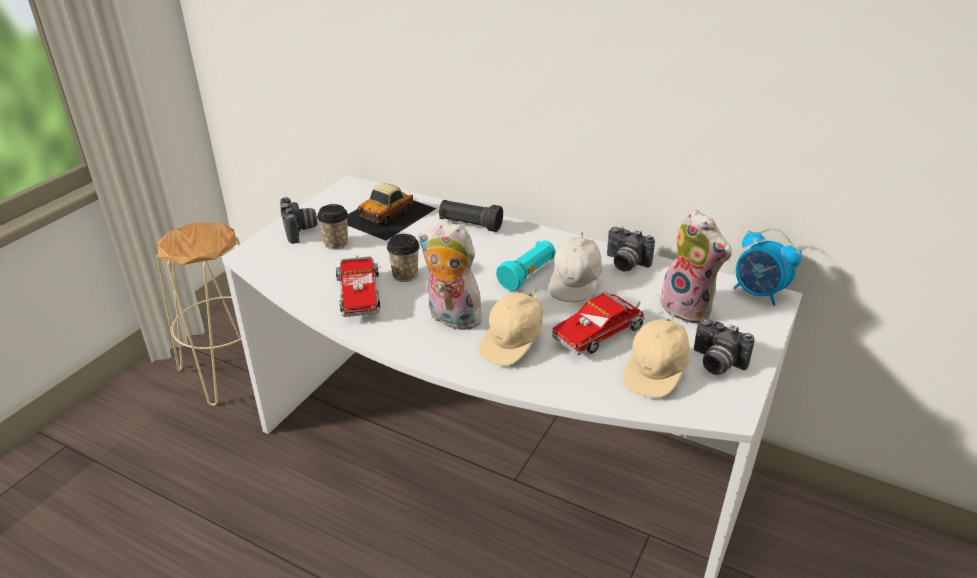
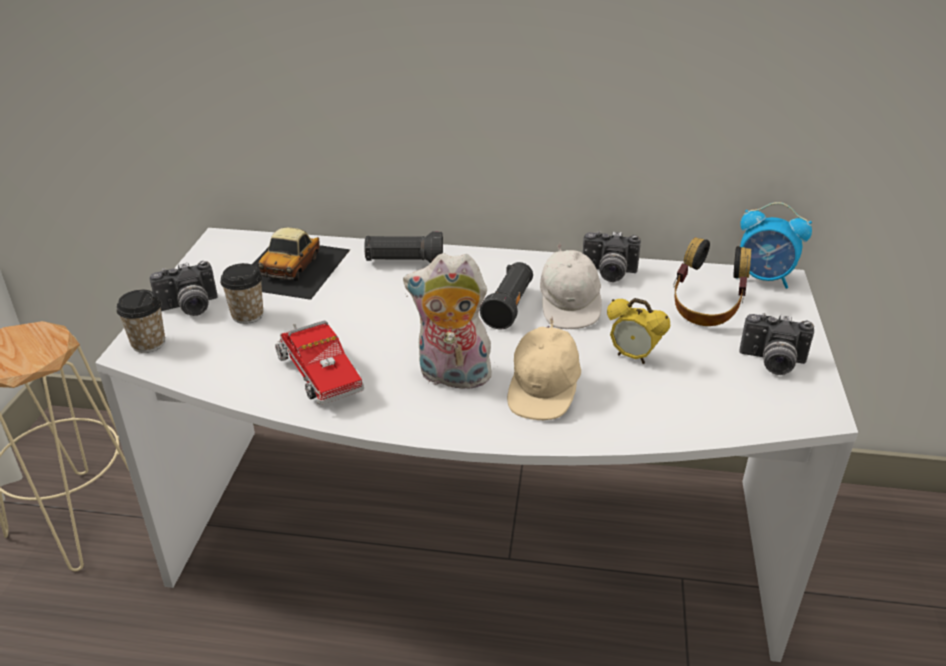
camera: 20 degrees left, 0 degrees up
(301, 231) = (189, 308): camera -> camera turned 105 degrees clockwise
(405, 275) = (362, 337): cup -> cup (148, 343)
(527, 275) = (509, 307): turquoise flashlight -> black flashlight
(601, 333) = (633, 357): toy truck -> alarm clock
(656, 373) = (719, 388): beige cap -> none
(689, 308) = (706, 309): plush toy -> headphones

